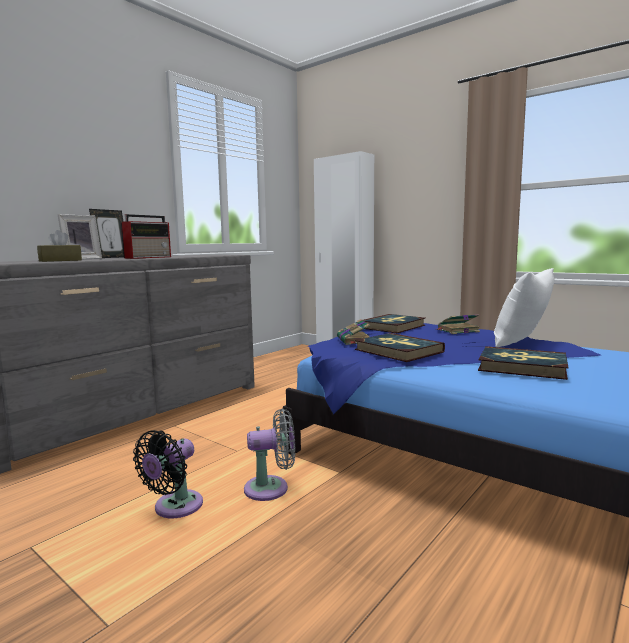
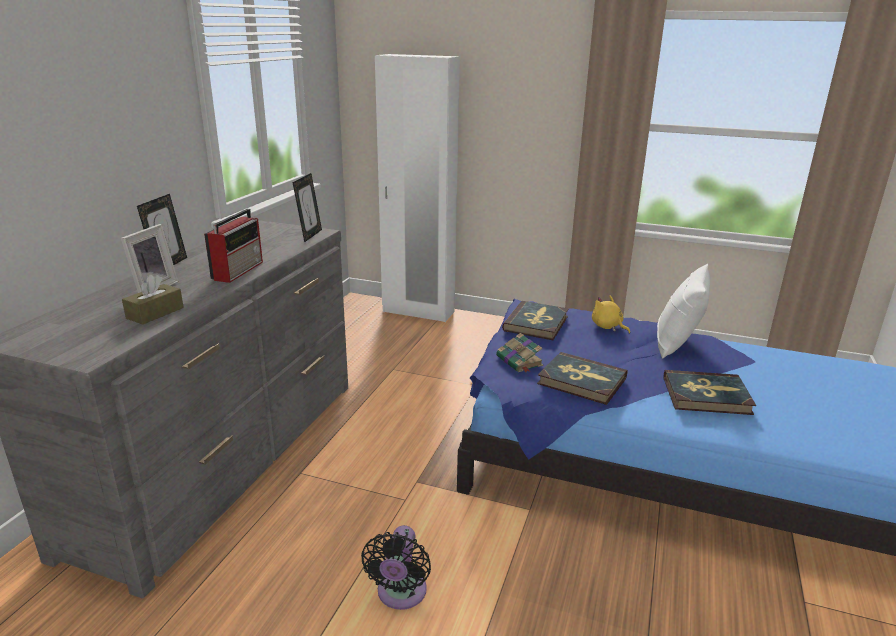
camera: 20 degrees left, 15 degrees up
(225, 255) = (310, 235): none -> picture frame
(271, 488) = (478, 546): grey fan -> none
(457, 331) = (607, 327): book -> yellow plush toy

